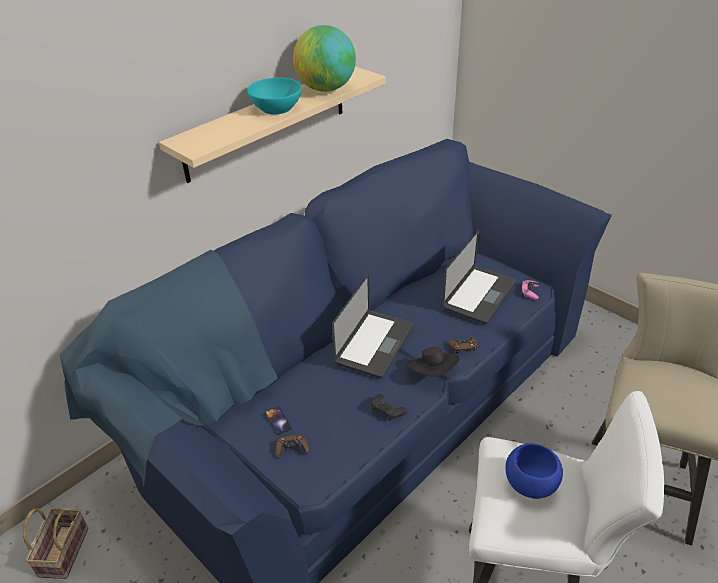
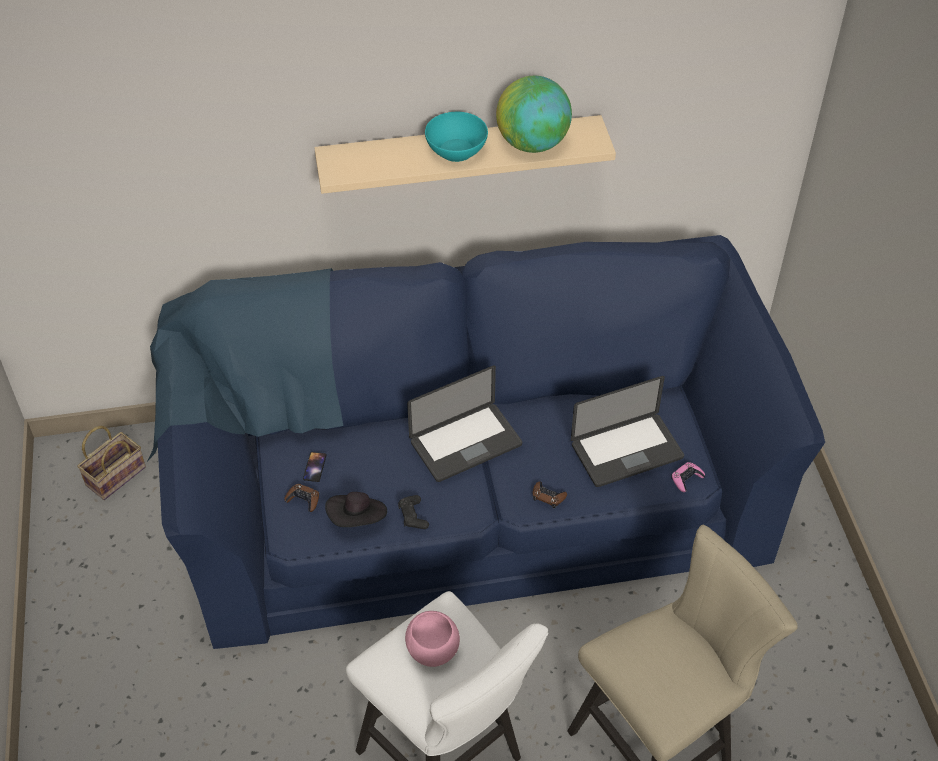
camera: 35 degrees right, 10 degrees up
(432, 372) = (490, 505): black hat -> black hat (357, 519)
(530, 485) = (432, 651): blue bowl -> pink bowl

